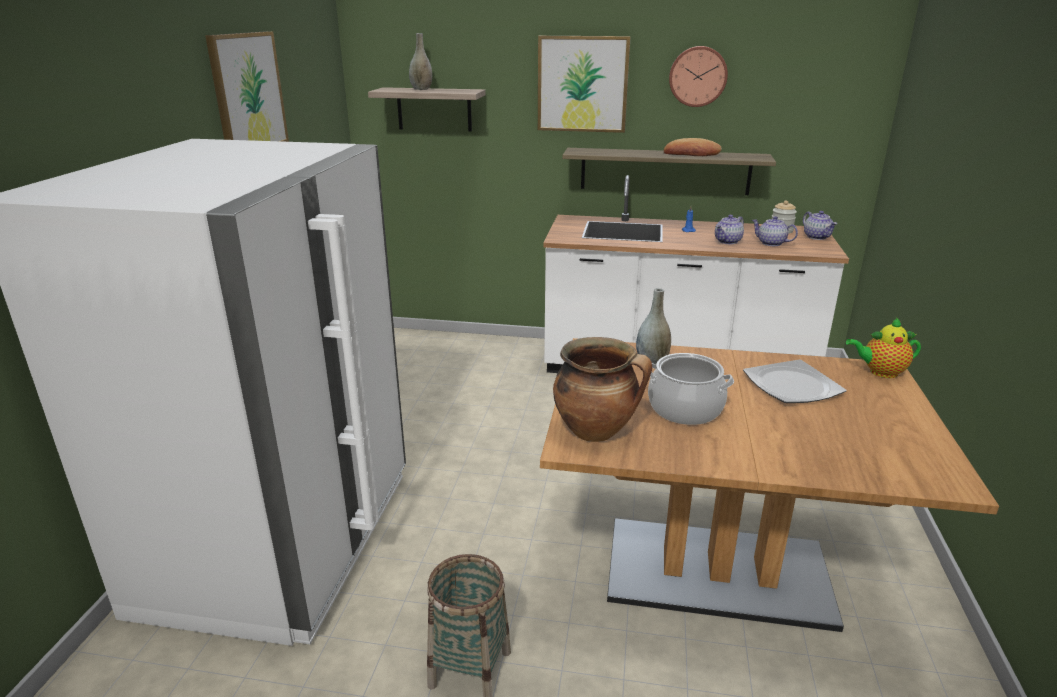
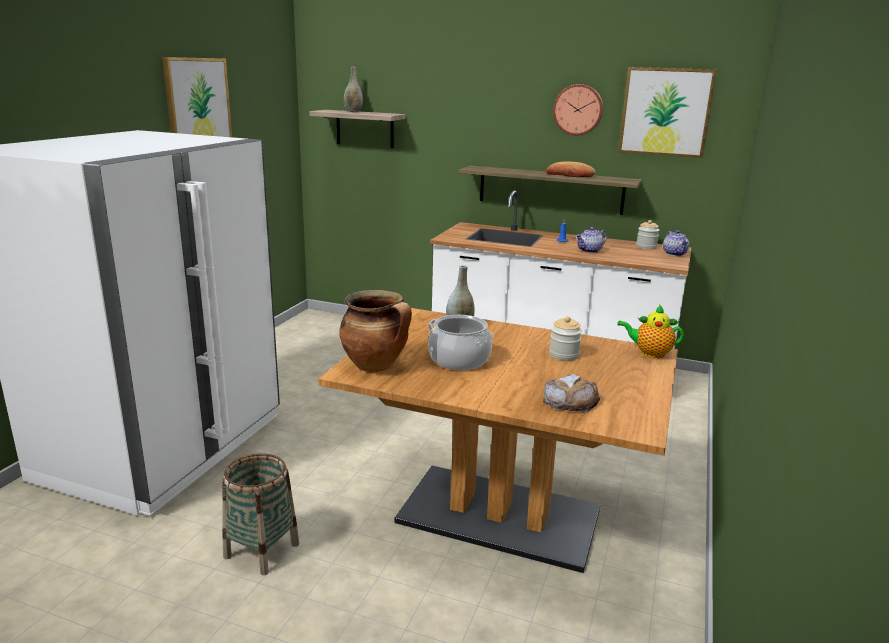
camera: 10 degrees right, 5 degrees down
(582, 84) = (483, 113): picture -> picture (665, 112)
(771, 243) = (627, 255): teapot -> none
(793, 386) = (564, 355): plate -> jar
(850, 452) = (570, 400): none -> bread

